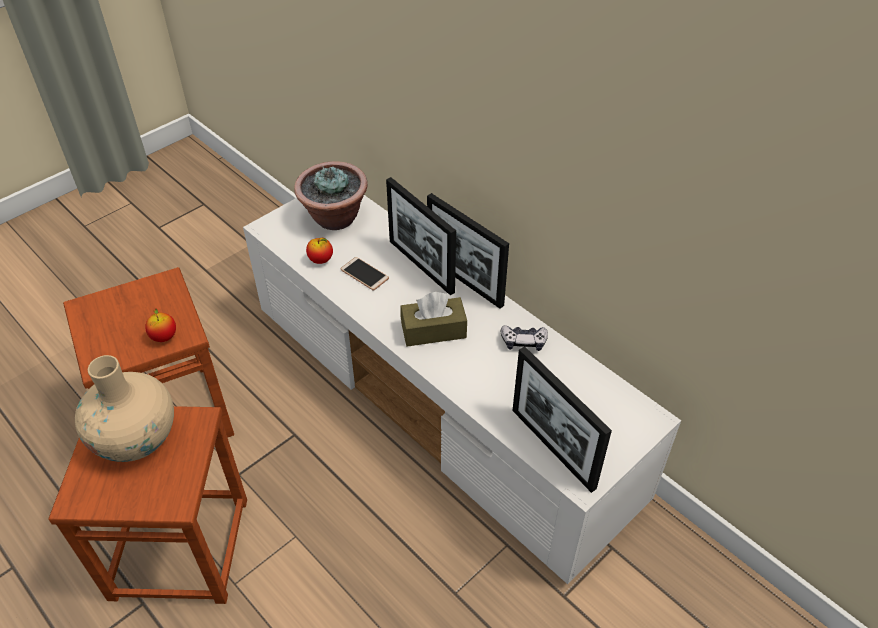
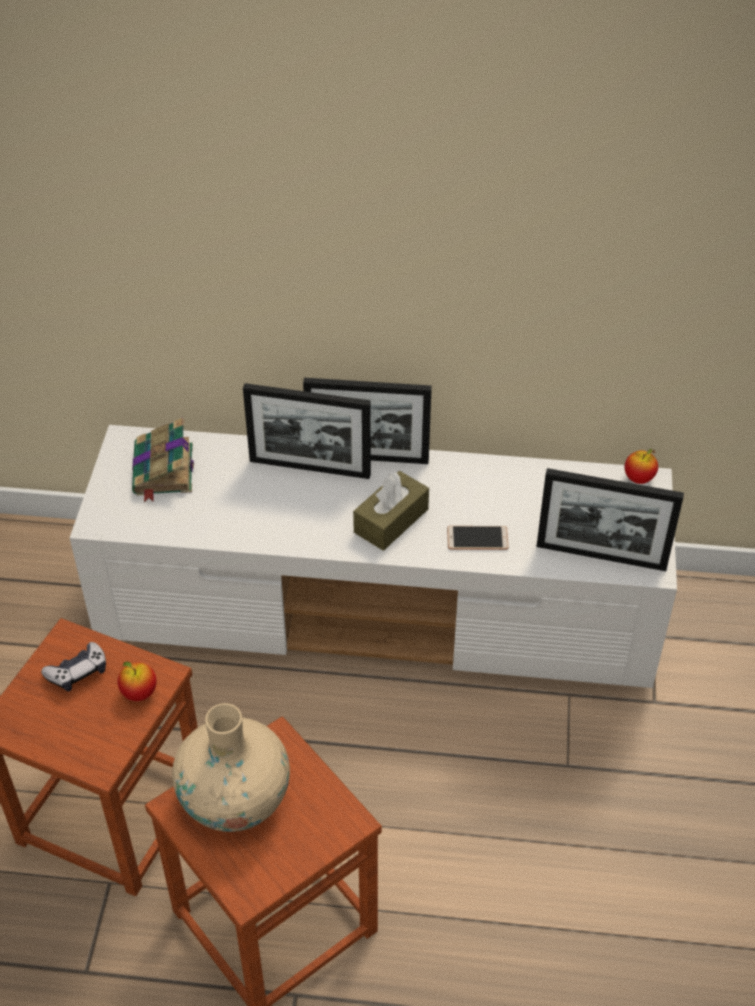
camera: 40 degrees left, 0 degrees up
(321, 260) = (200, 521): apple -> apple (639, 479)
(334, 218) = (163, 471): potted plant -> book
(364, 274) = (262, 508): phone -> phone (477, 539)
(523, 342) = (481, 481): game controller -> game controller (78, 672)

